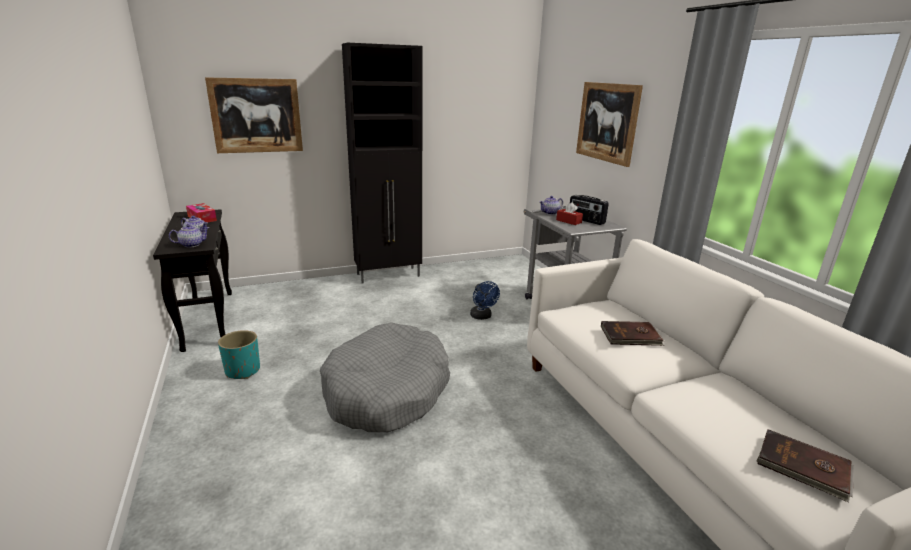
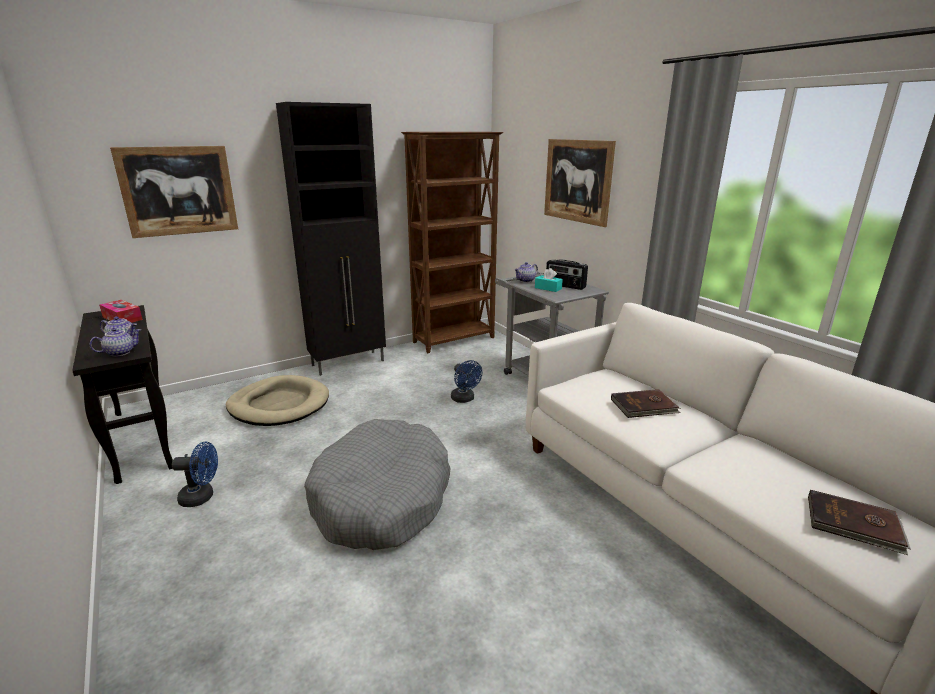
camera: 10 degrees left, 0 degrees up
(243, 371) = (202, 497): turquoise planter -> blue fan
(322, 304) = (279, 405): none -> beige dog bed
(488, 264) = (455, 340): none -> brown bookcase
(568, 221) = (548, 288): red tissue box -> turquoise tissue box

